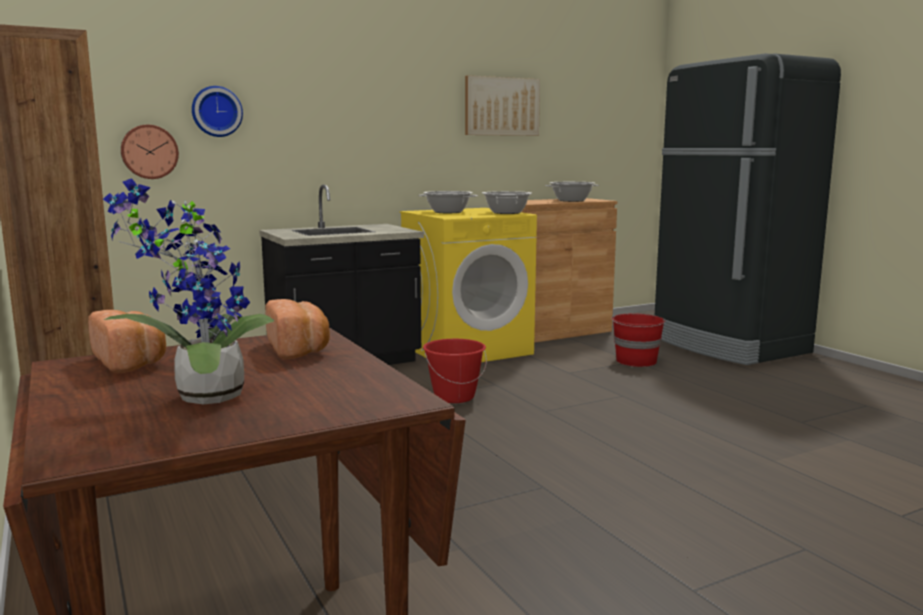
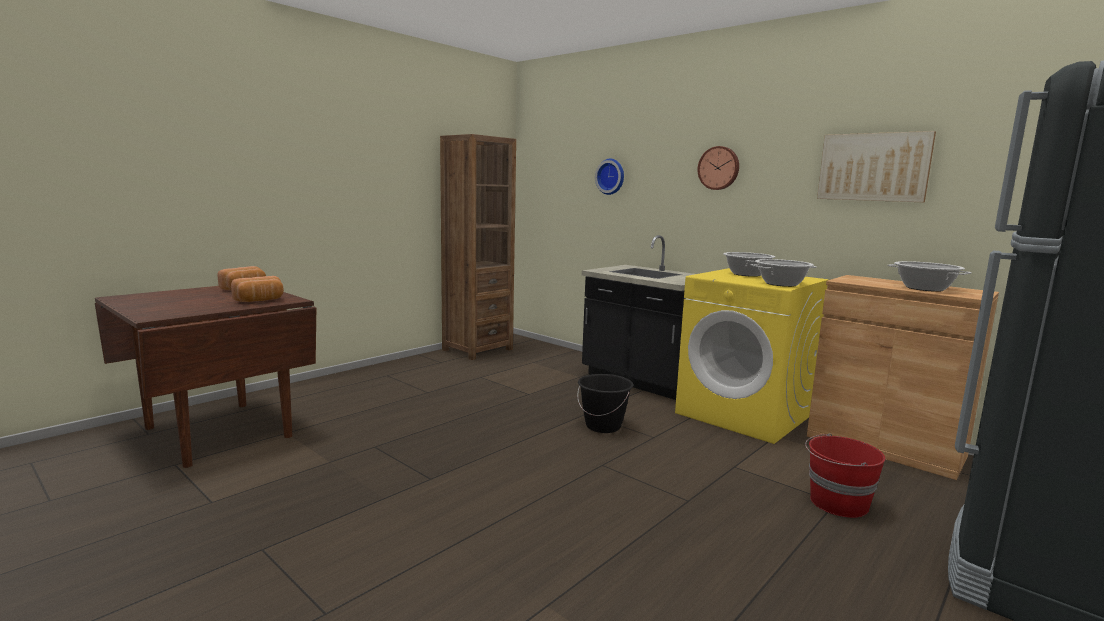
camera: 70 degrees right, 0 degrees up
(149, 152) = (574, 203): wall clock -> wall clock (719, 168)
(201, 397) = (180, 299): potted plant -> none
(454, 397) = (603, 426): red bucket -> black bucket

